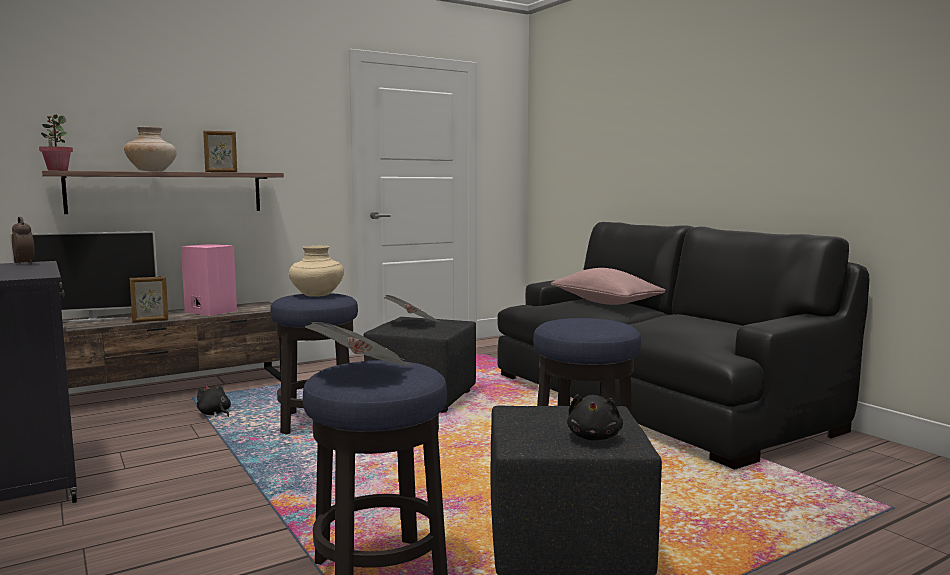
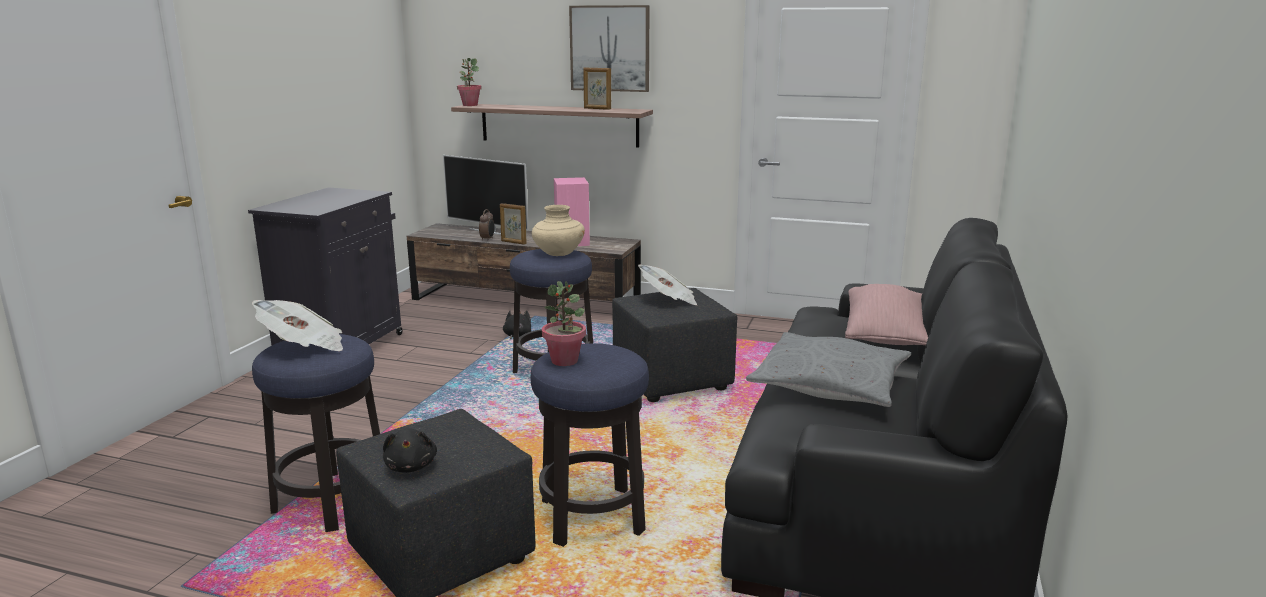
camera: 50 degrees right, 10 degrees up
(25, 264) = (364, 193): alarm clock -> alarm clock (487, 239)
(152, 171) = (535, 107): beige vase -> none
(224, 114) = (610, 48): none -> picture
(579, 328) = (565, 361): none -> potted plant
(594, 437) = (411, 466): black plush toy -> black plush toy turned 75 degrees counterclockwise
(660, 323) = (830, 385): none -> grey pillow

